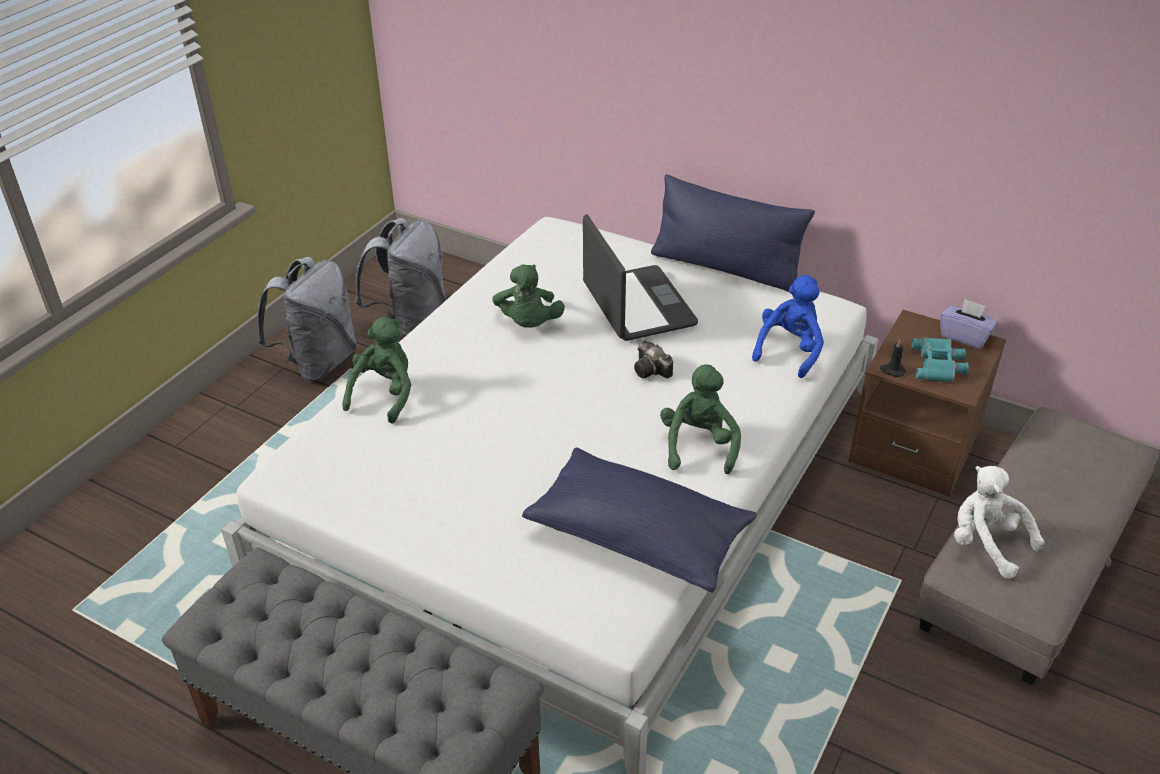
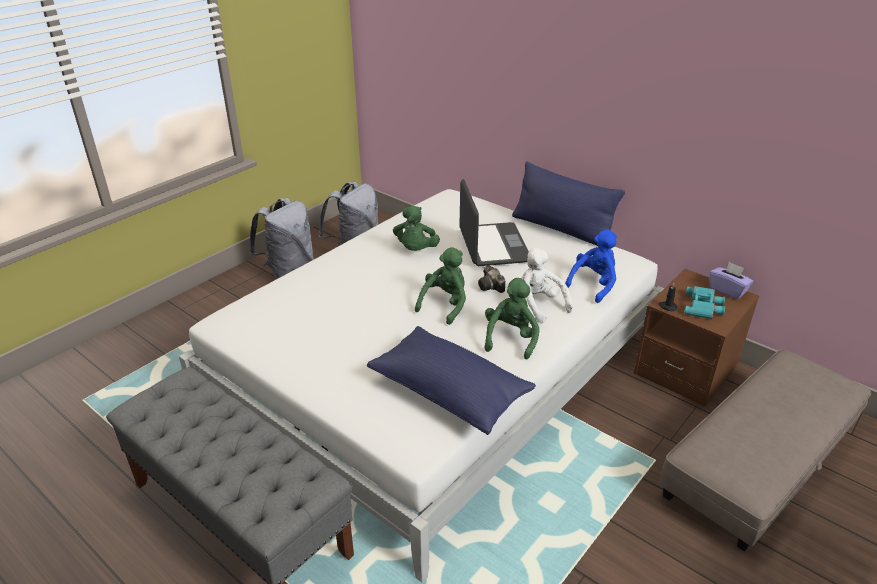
camera: 10 degrees right, 5 degrees down
(385, 394) = (305, 282): green plush toy -> green plush toy (445, 305)
(986, 544) = (719, 437): white plush toy -> white plush toy (537, 305)

